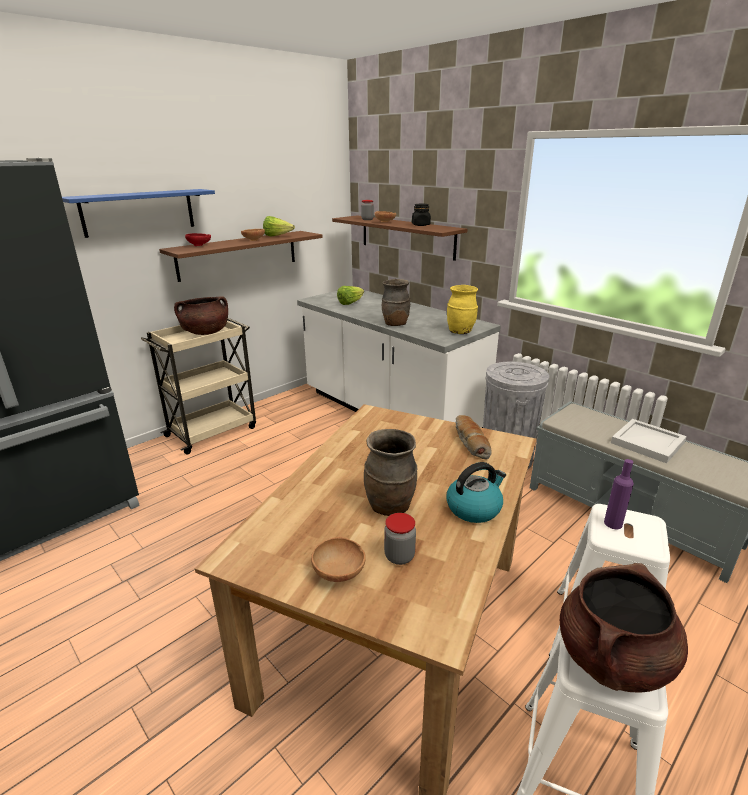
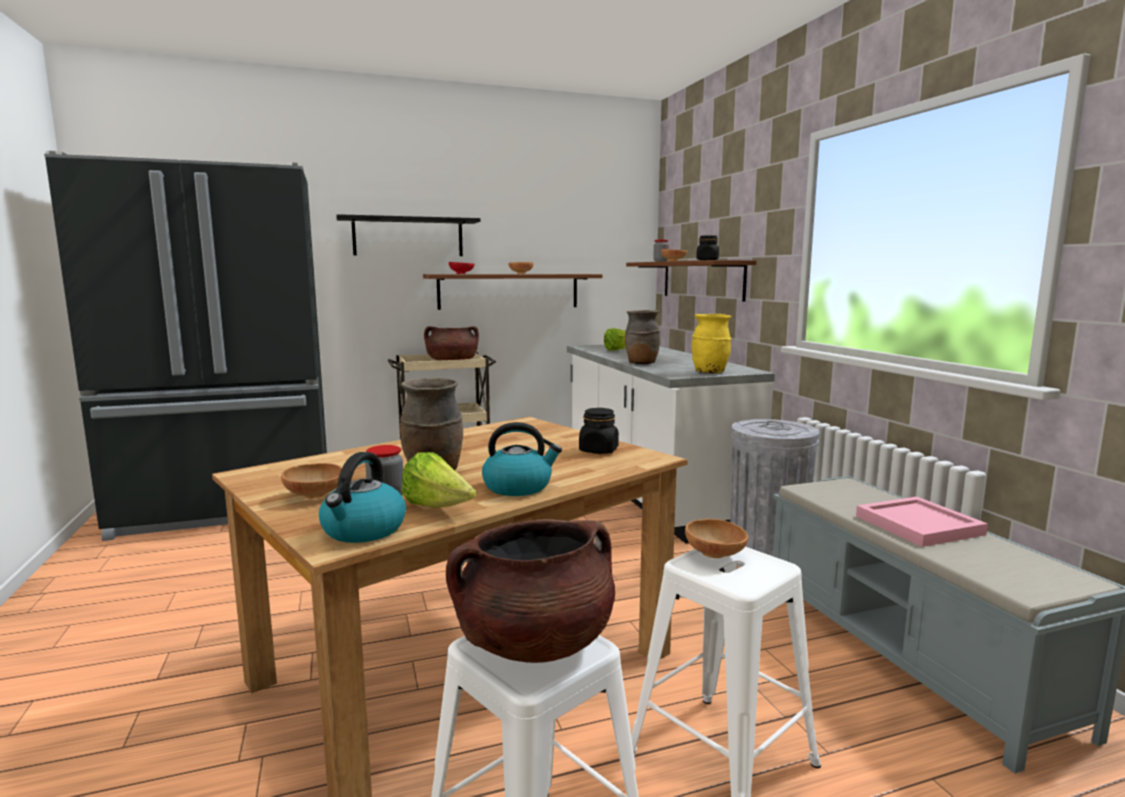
camera: 25 degrees right, 15 degrees down
(139, 212) = (408, 237): blue shelf -> black shelf
(277, 236) = (551, 273): lettuce -> lettuce (438, 508)
(438, 607) = (363, 530): none -> kettle
(470, 442) = (598, 450): bread -> black jar
(613, 523) = (716, 556): purple bottle -> brown bowl
(648, 443) = (918, 526): white tray -> pink tray

